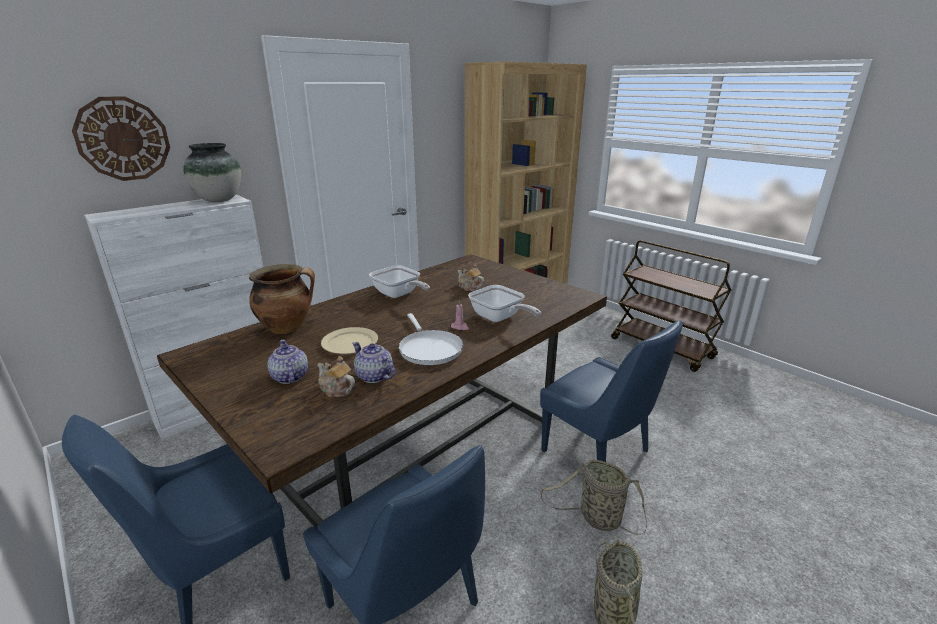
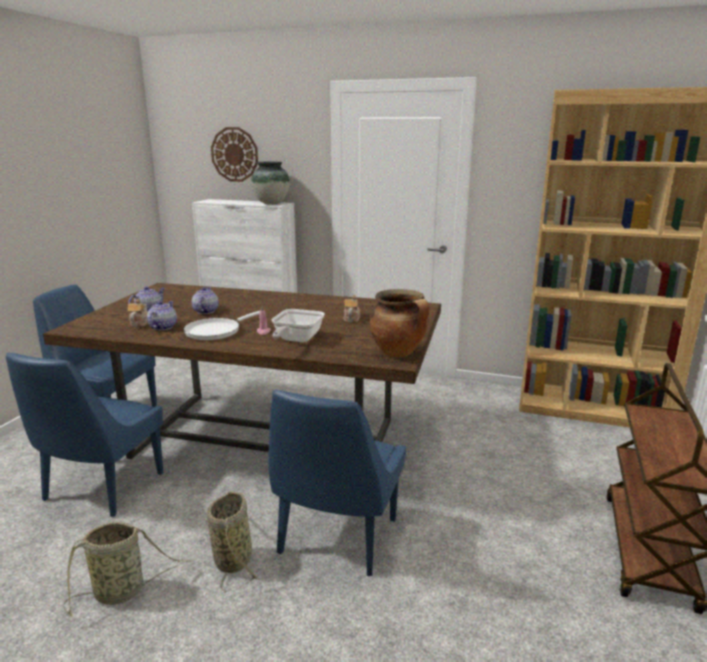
camera: 60 degrees right, 5 degrees down
(287, 327) = (215, 293): cooking pot -> cooking pot (399, 353)
(350, 343) = (205, 311): beige plate -> teapot
(399, 295) = (304, 304): frying pan -> none

